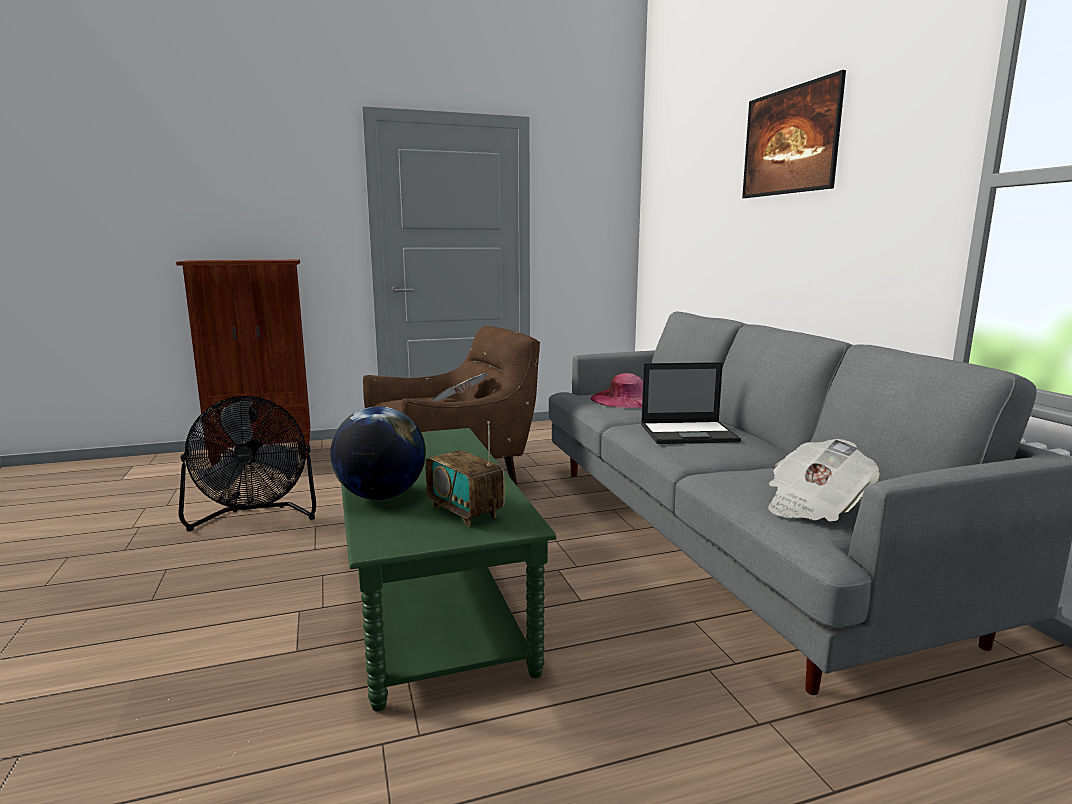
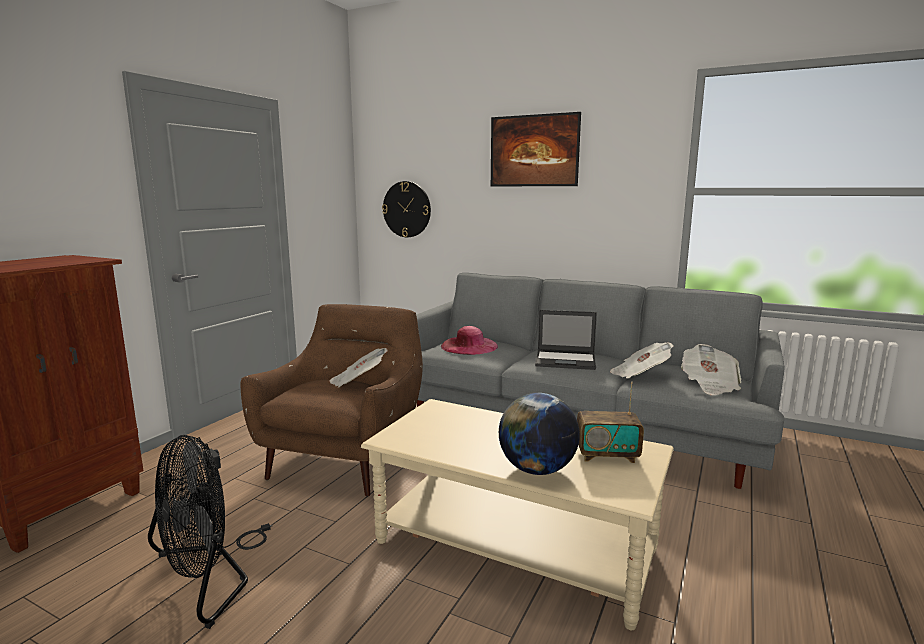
camera: 45 degrees left, 0 degrees up
(251, 515) = (211, 572): black fan -> black fan turned 105 degrees clockwise
(431, 600) = (514, 547): green coffee table -> beige coffee table
(673, 235) = (407, 209): none -> wall clock
(689, 433) = (566, 361): laptop -> laptop turned 60 degrees clockwise
(744, 468) = (639, 374): none -> newspaper

